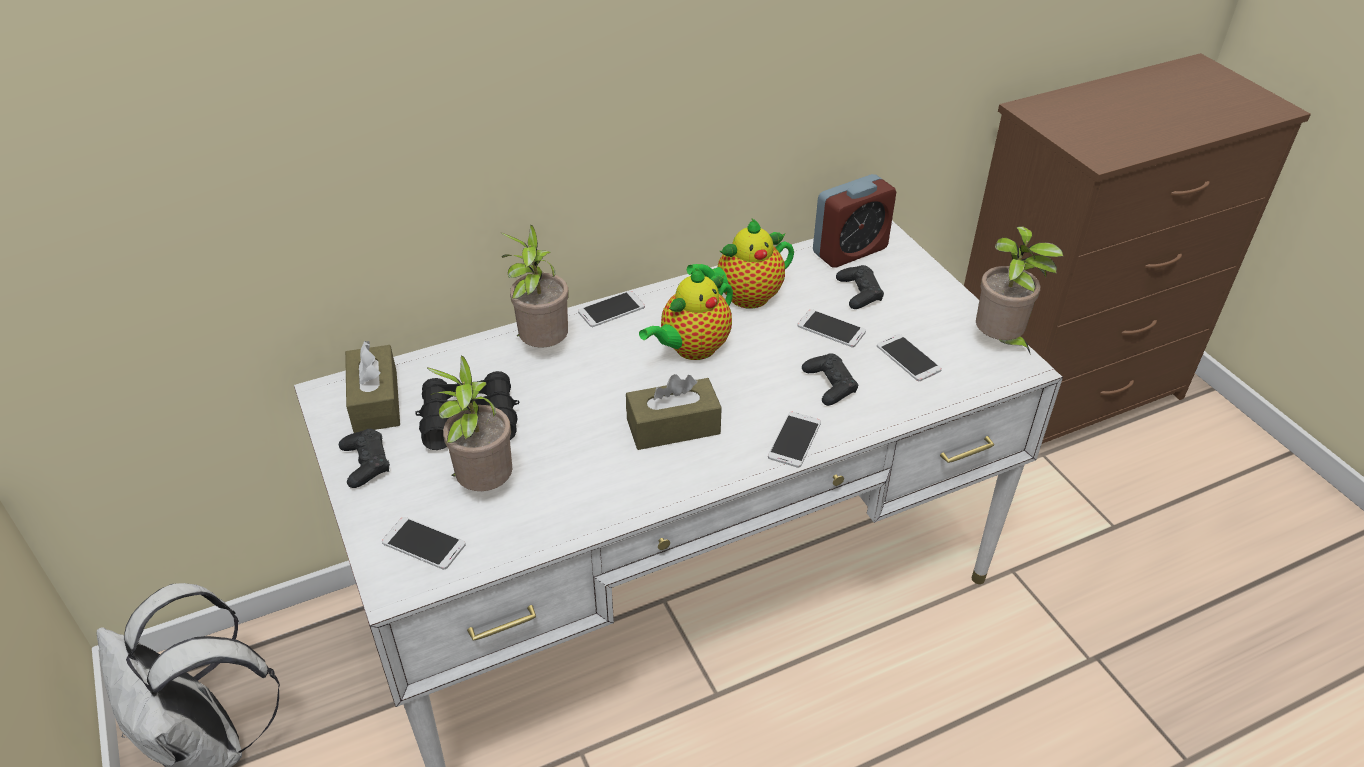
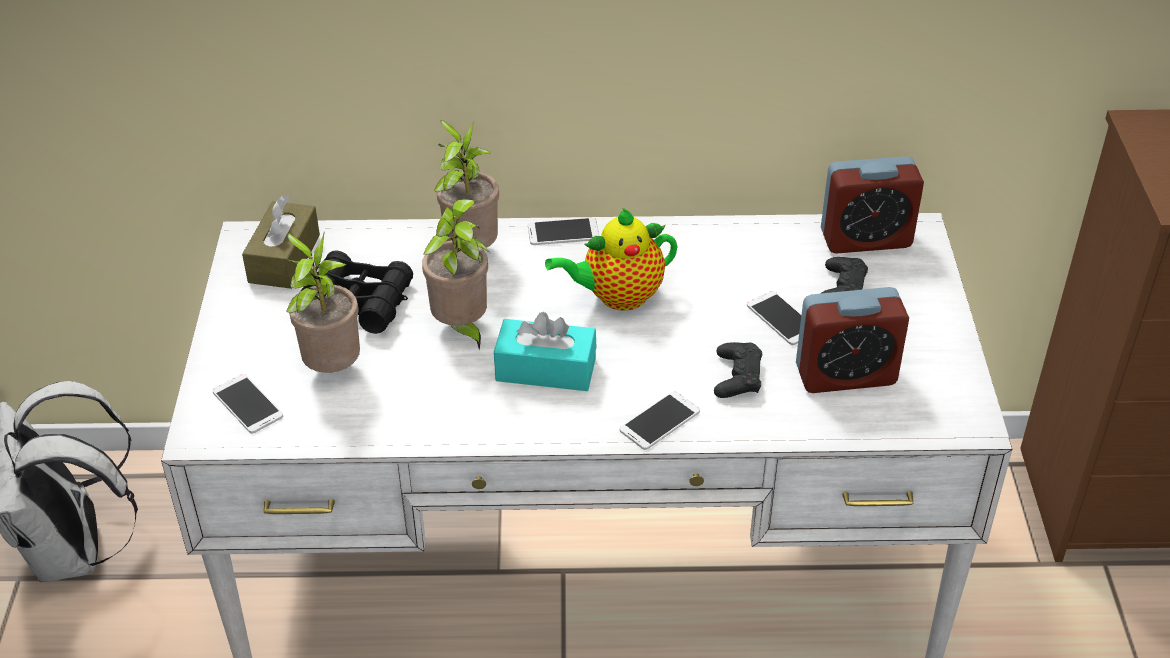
camera: 25 degrees right, 0 degrees up
(366, 463) = (241, 314): black game controller -> none
(673, 427) = (546, 369): brown tissue box -> turquoise tissue box
(744, 298) = (710, 258): teapot -> none
(908, 358) = (845, 375): phone -> alarm clock
(999, 343) = (964, 390): potted plant -> potted plant (461, 328)

